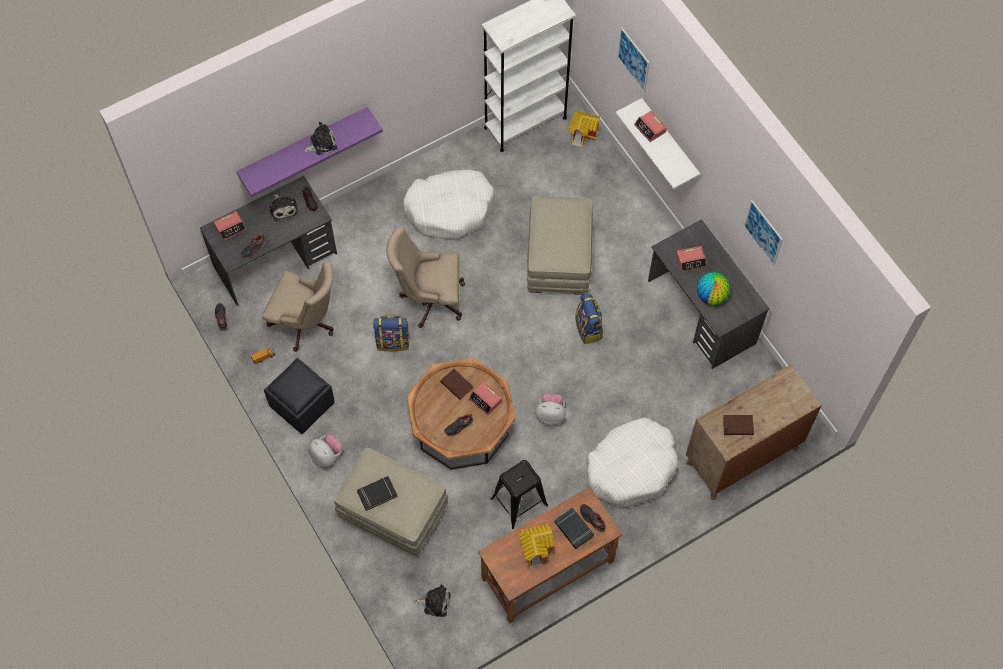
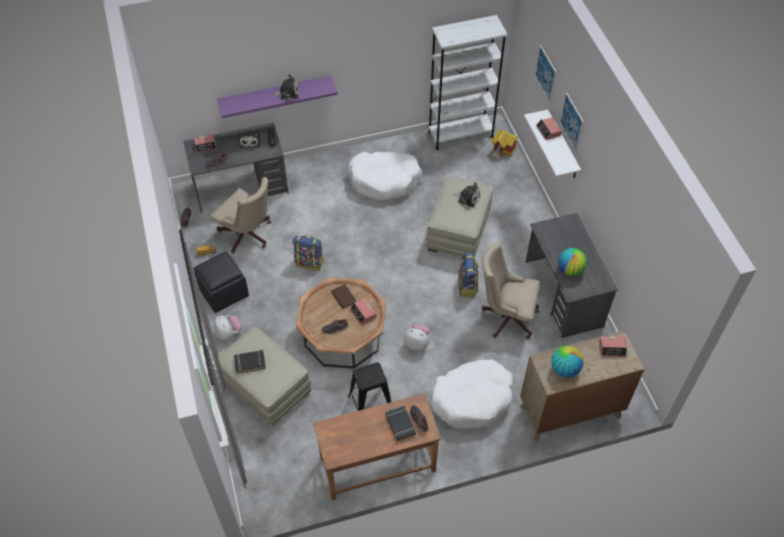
camera: 15 degrees right, 10 degrees down
(429, 298) = (348, 238): beige office chair -> beige office chair (506, 316)
(435, 602) = (275, 467): plush toy -> plush toy (467, 197)
(536, 549) = (363, 432): toy house -> none
(691, 261) = (560, 241): alarm clock -> alarm clock (612, 348)
(738, 426) = (564, 369): brown book -> globe
(763, 232) = (621, 215): picture -> picture (571, 122)

